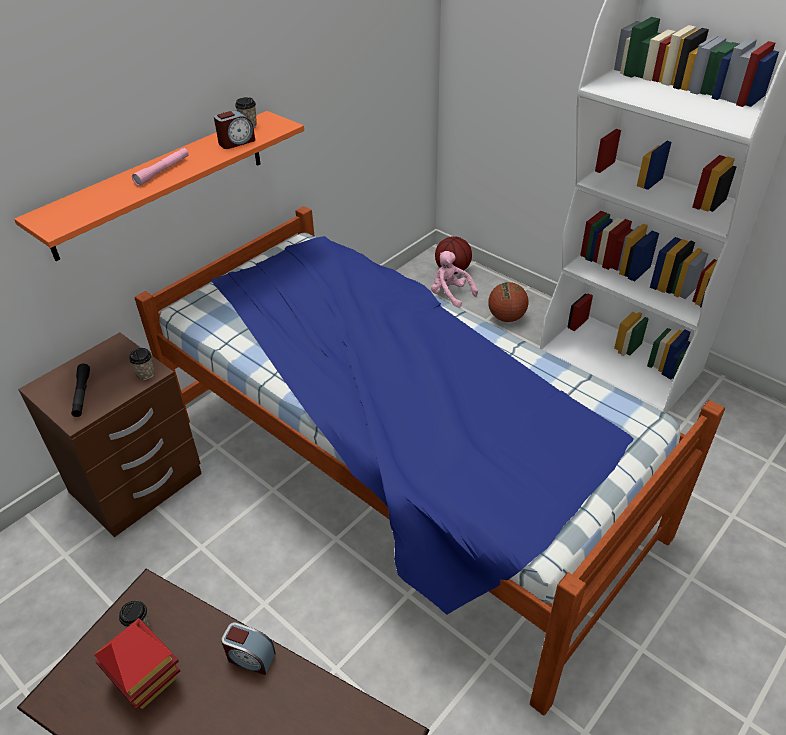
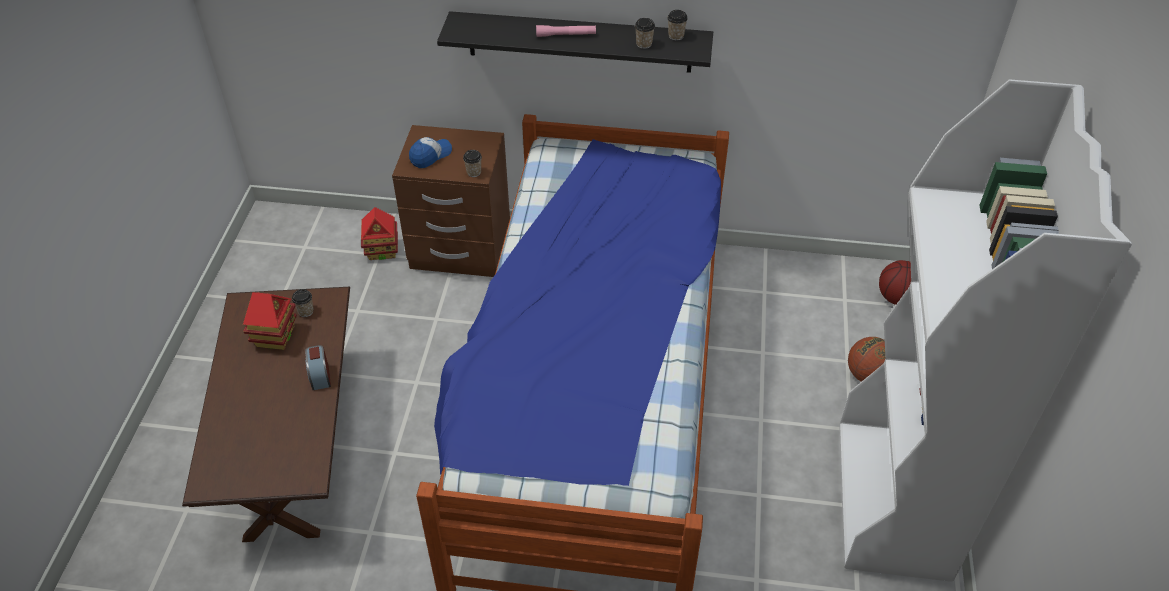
camera: 55 degrees right, 5 degrees up
(64, 549) = (382, 251): none -> toy house
(82, 394) = (430, 156): black flashlight -> cap
(160, 183) = (579, 42): orange shelf -> black shelf
(236, 142) = (644, 44): alarm clock -> cup
(450, 294) = (856, 315): pink plush toy -> none

